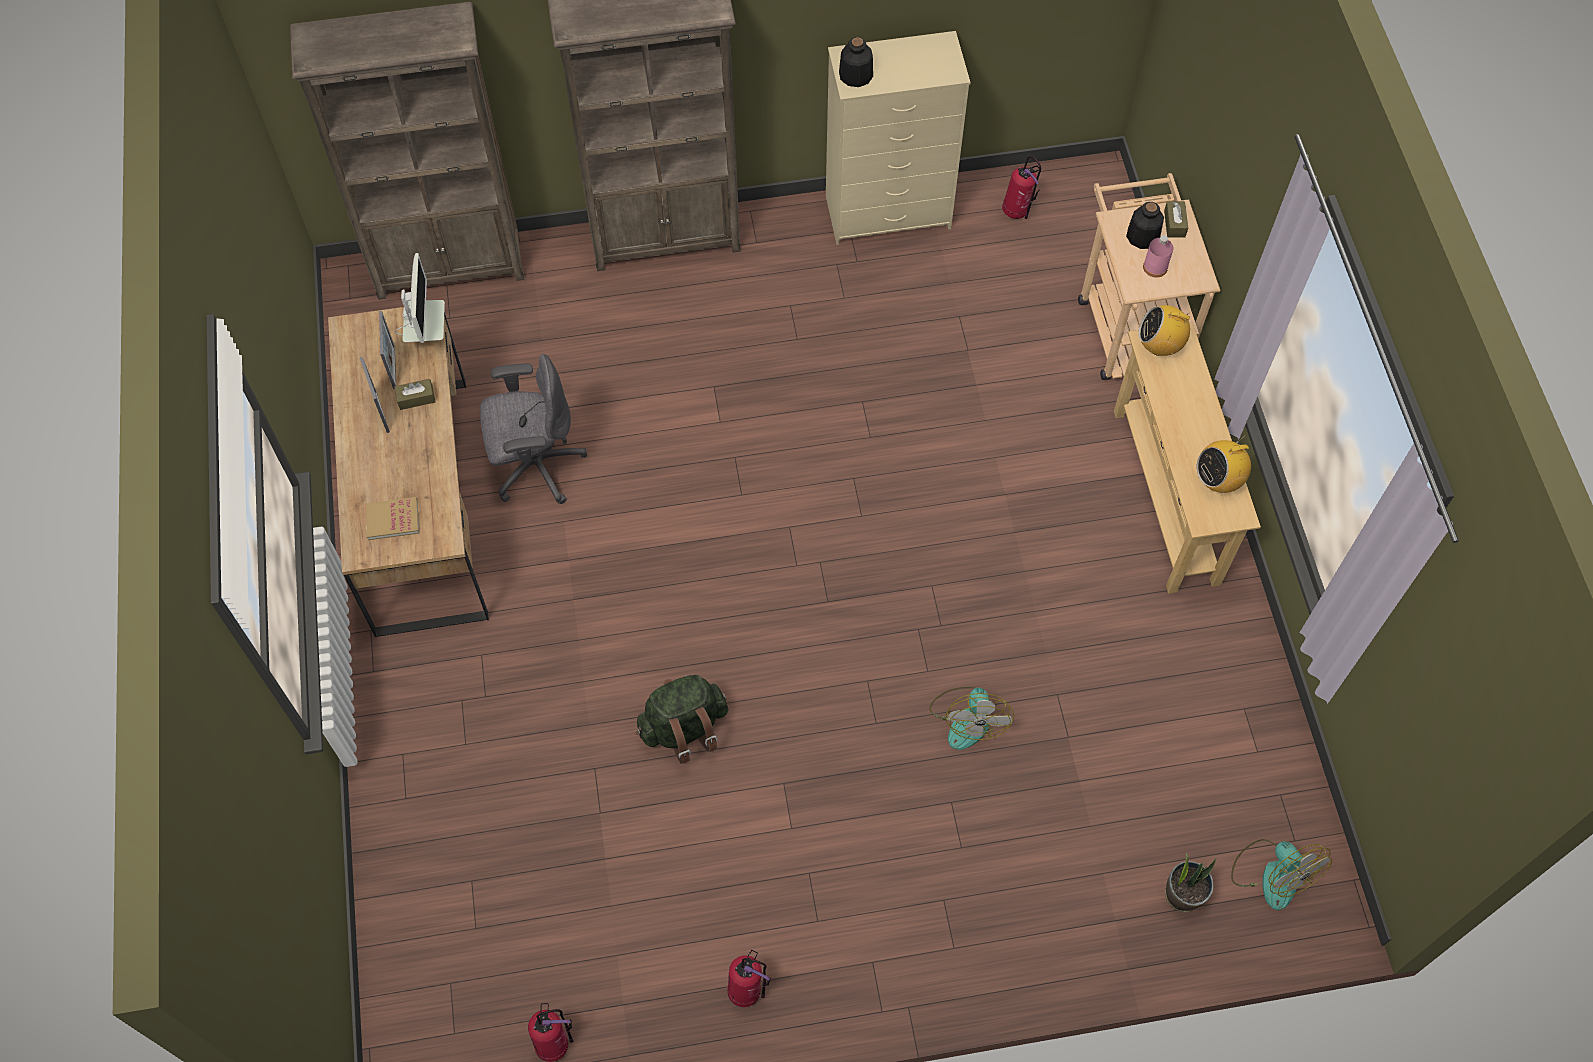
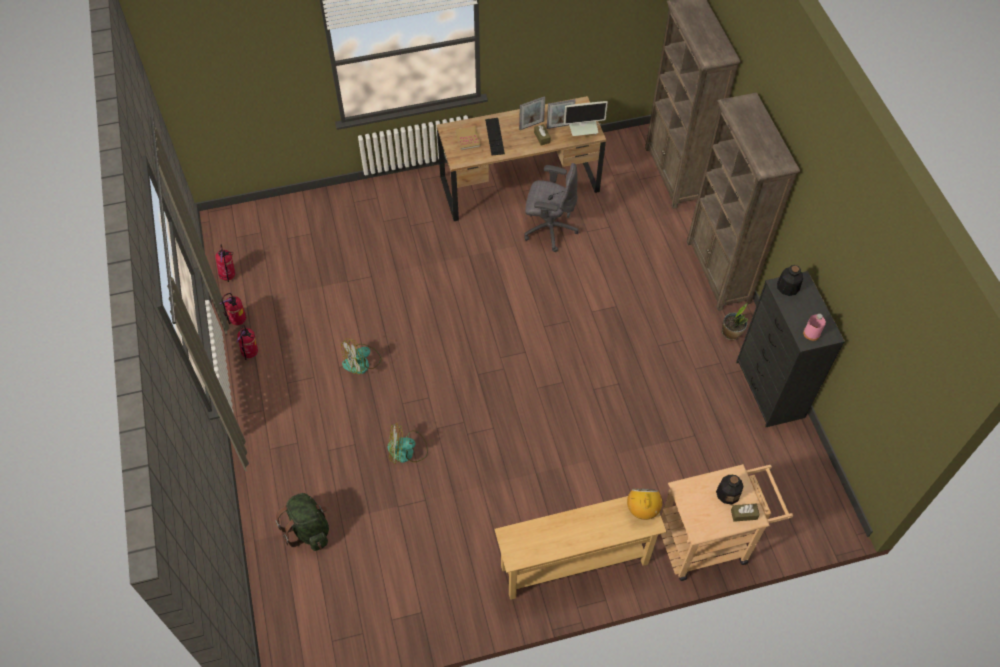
camera: 85 degrees right, 5 degrees down
(396, 474) = (494, 136): none -> keyboard
(535, 466) = (549, 229): grey office chair -> grey office chair turned 60 degrees counterclockwise
(684, 728) = (395, 312): green backpack -> green backpack (309, 529)
(889, 212) = (770, 390): beige dresser -> black dresser
(1017, 212) = (790, 468): fire extinguisher -> fire extinguisher (238, 321)
(1155, 267) = (702, 501): pink bottle -> pink bottle (811, 333)
(1183, 894) = (298, 572): potted plant -> potted plant (731, 333)
(1218, 480) = (539, 545): radio -> none
(1272, 873) = (310, 626): fan -> fan (362, 362)

